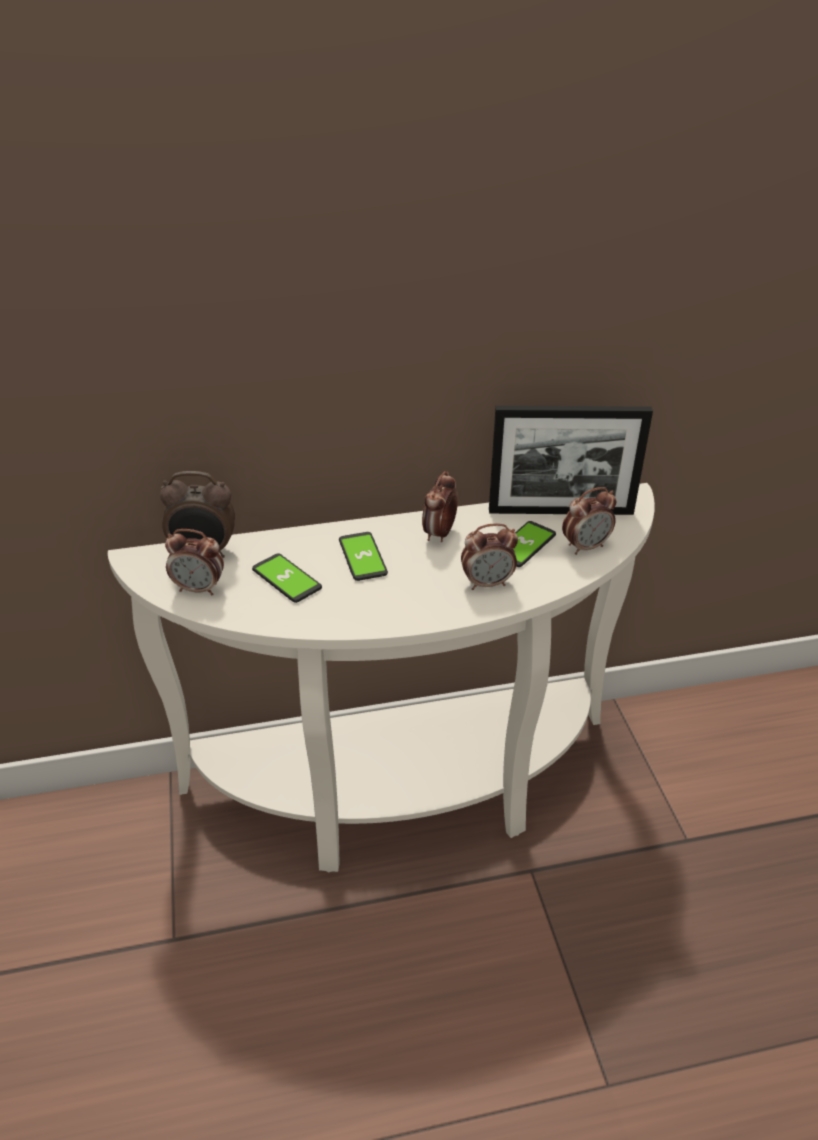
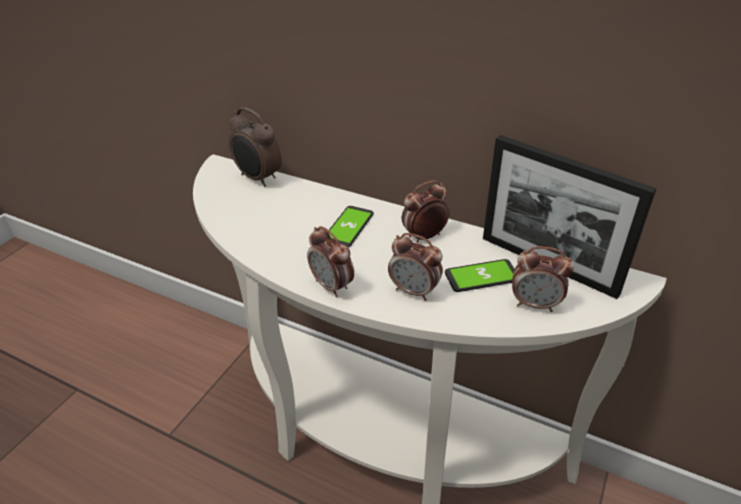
camera: 40 degrees right, 0 degrees up
(199, 589) = (227, 199): alarm clock -> alarm clock (332, 286)
(286, 579) = (283, 218): phone -> none

